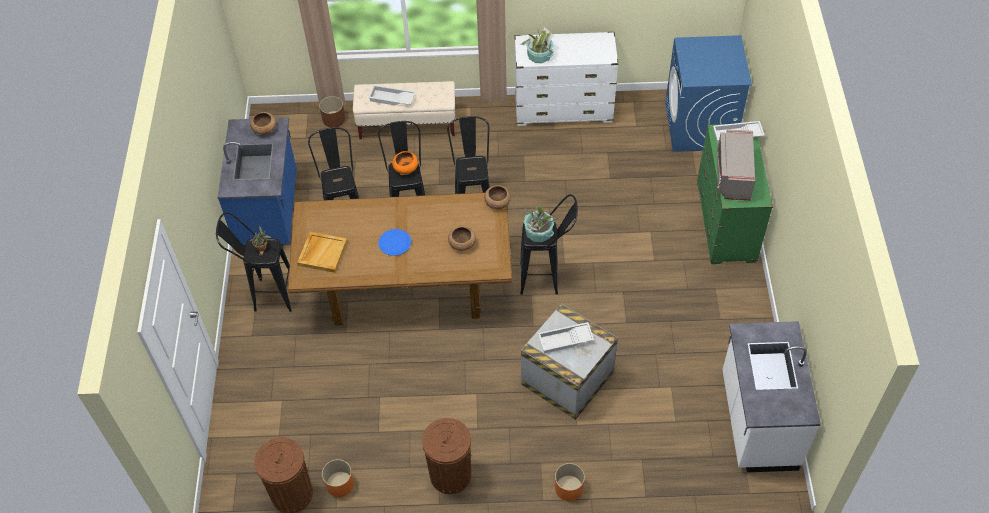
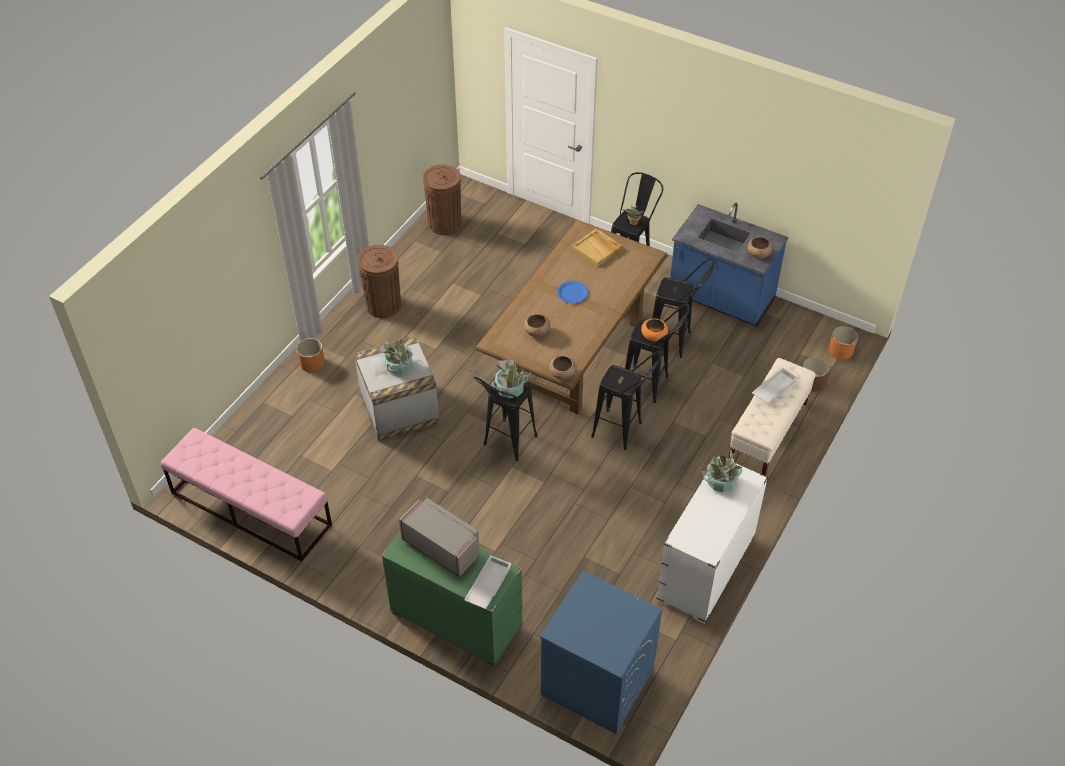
camera: 120 degrees right, 5 degrees down
(339, 484) = (430, 248): orange planter -> orange planter (840, 350)
(565, 341) = (399, 365): white tray -> potted plant
(757, 422) = (250, 508): white counter -> pink bench

